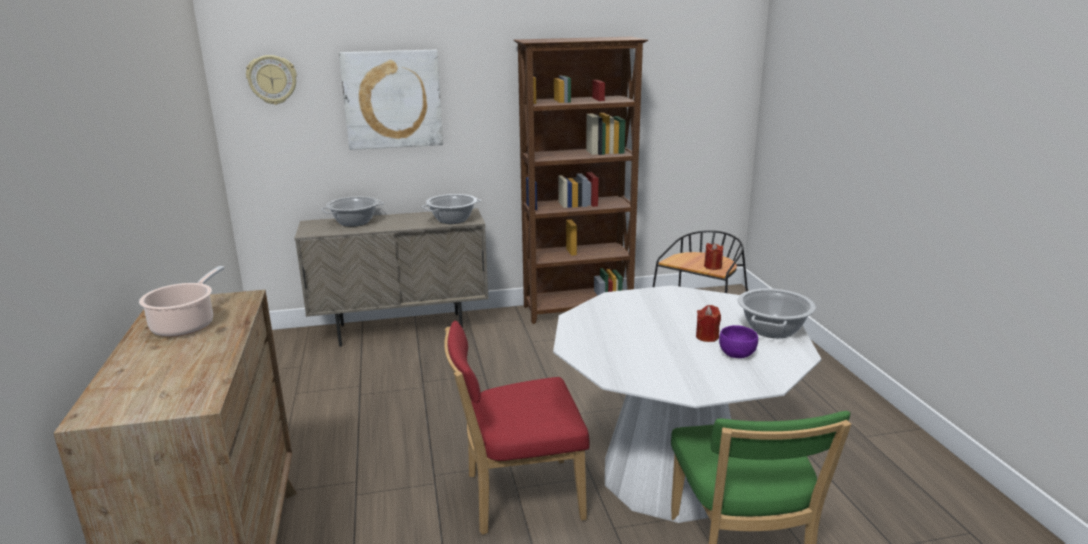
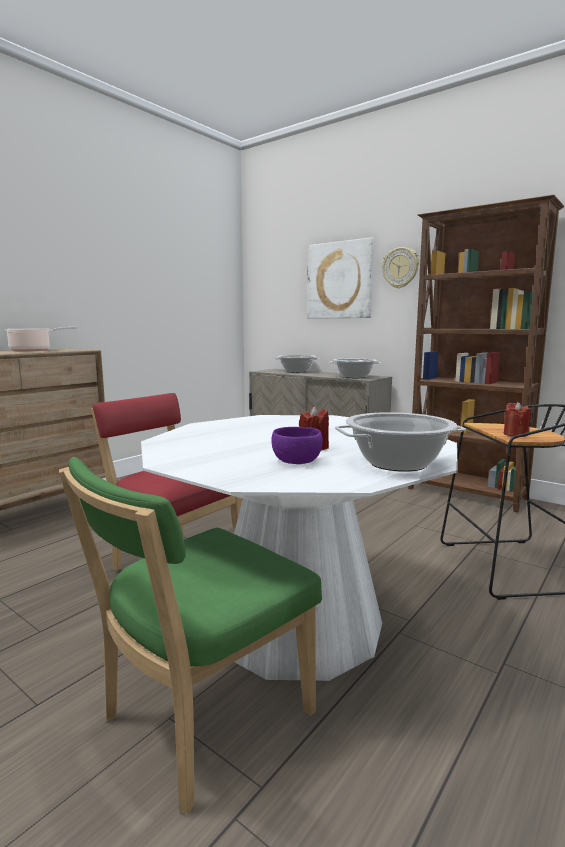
camera: 50 degrees right, 10 degrees down
(272, 79) = (272, 268): wall clock -> wall clock (400, 268)

